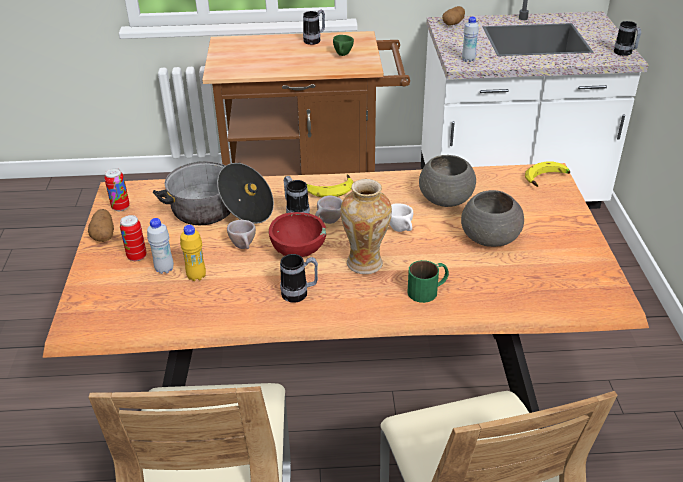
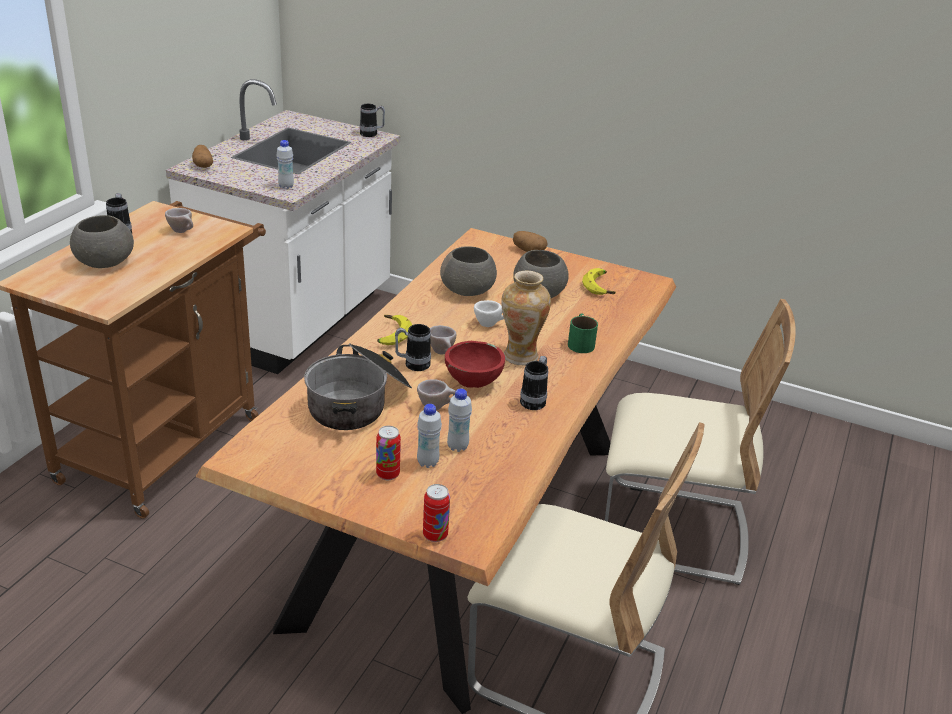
camera: 65 degrees left, 5 degrees down
(104, 235) = (322, 487): potato -> potato (528, 250)
(120, 207) = (278, 463): can -> can (435, 535)
(196, 276) = (457, 447): yellow bottle -> white bottle
(270, 51) = (104, 262): none -> grey bowl
(343, 55) = (183, 232): green cup -> beige cup
(547, 180) = (487, 243): banana -> banana (601, 287)

